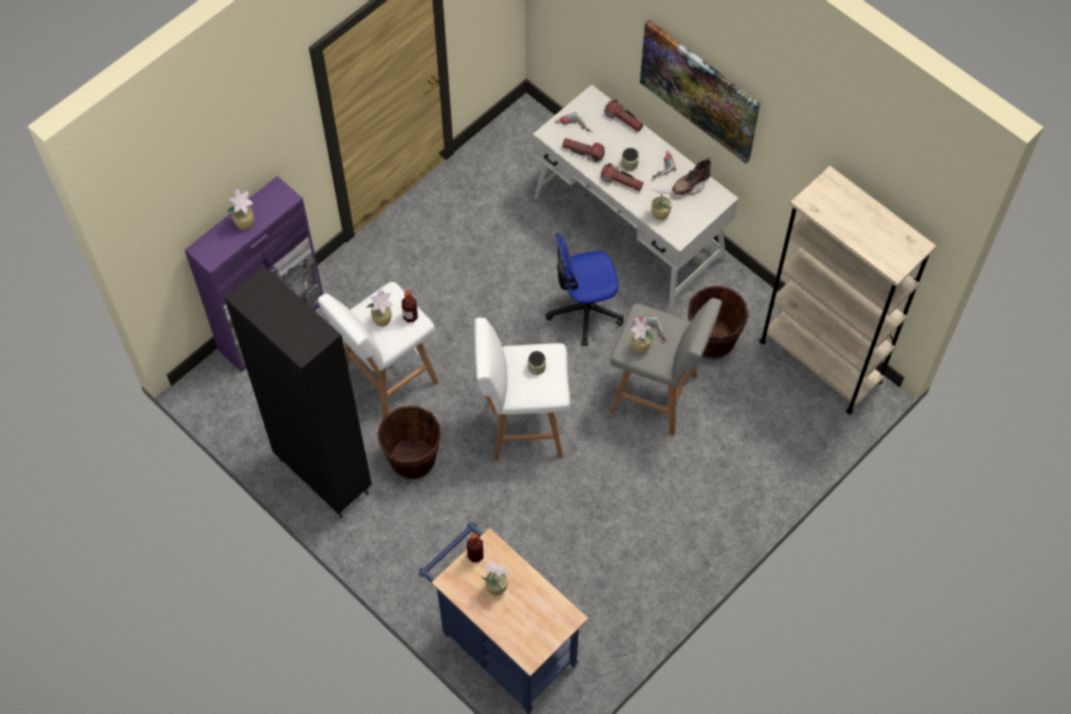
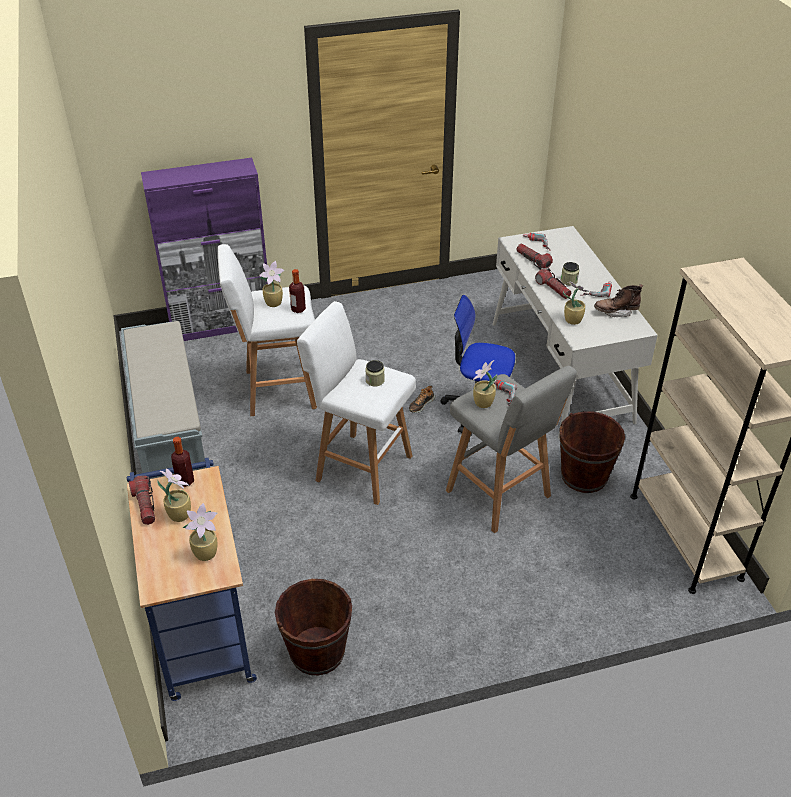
camera: 30 degrees right, 20 degrees down
(245, 223) = (200, 172): potted plant -> potted plant (207, 553)
(323, 475) = (169, 431): black cabinet -> grey bench
(412, 459) = (249, 450): brown bucket -> brown bucket (317, 652)
(530, 329) = (421, 404): none -> shoe
(623, 120) = (585, 253): flashlight -> flashlight (145, 505)
(699, 90) = (649, 200): picture -> none

